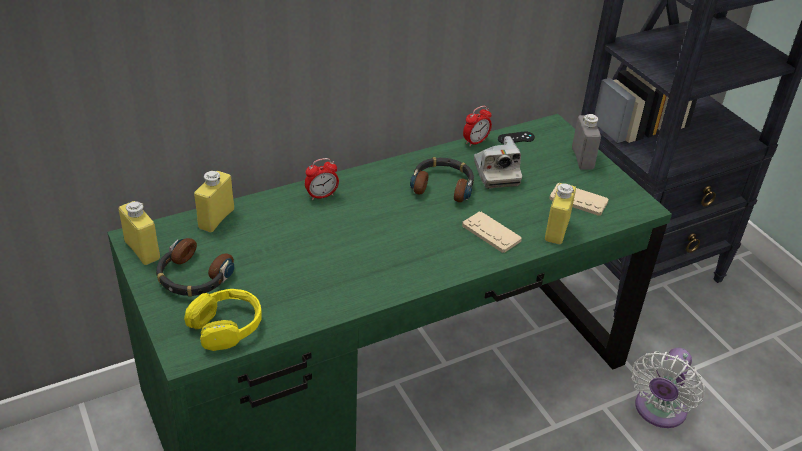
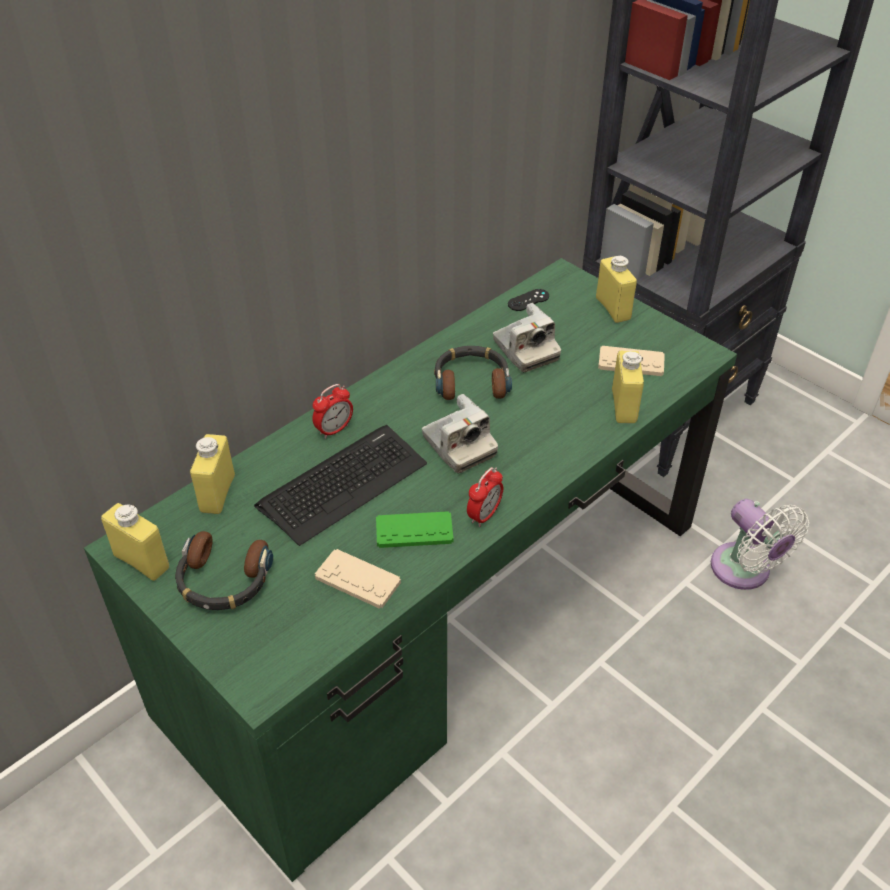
camera: 15 degrees left, 5 degrees up
(226, 327) = (295, 635): yellow headphones -> none
(310, 234) = (343, 484): none -> keyboard
(348, 278) = (414, 531): none -> green game controller
(410, 228) = (459, 446): none -> camera
(475, 142) = (484, 315): alarm clock -> alarm clock (484, 515)
(491, 233) = (553, 428): beige game controller -> beige game controller (357, 579)
(582, 158) = (613, 308): grey bottle -> yellow bottle
(658, 411) = (744, 571): white fan -> white fan turned 45 degrees counterclockwise

